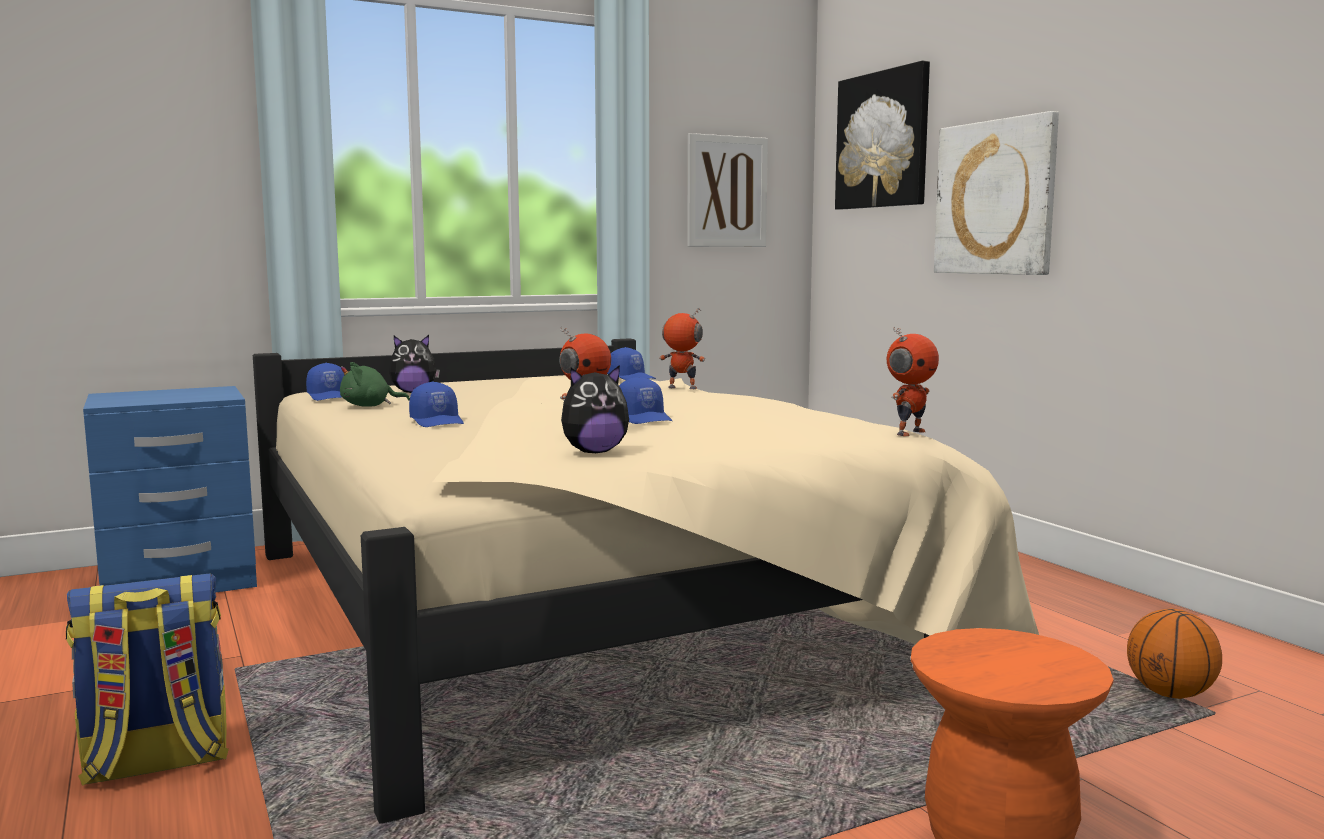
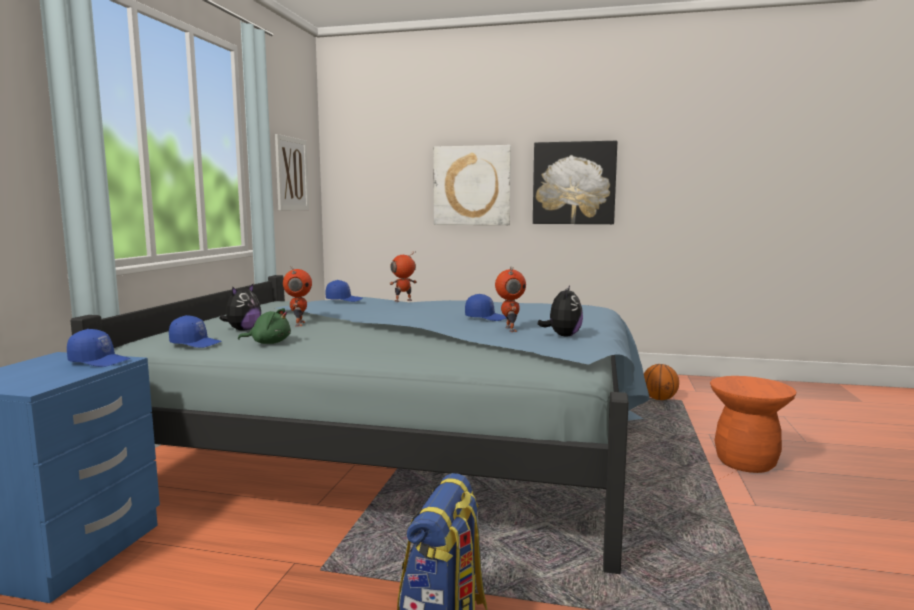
camera: 50 degrees left, 0 degrees up
(369, 406) = (268, 343): green plush toy -> green plush toy turned 105 degrees counterclockwise
(438, 422) = (378, 341): blue cap -> blue cap (100, 361)
(582, 610) = (411, 450): beige bed -> blue bed
(883, 140) = (384, 148): picture -> picture (574, 183)
(909, 433) = (594, 305): toy robot -> toy robot (298, 324)

